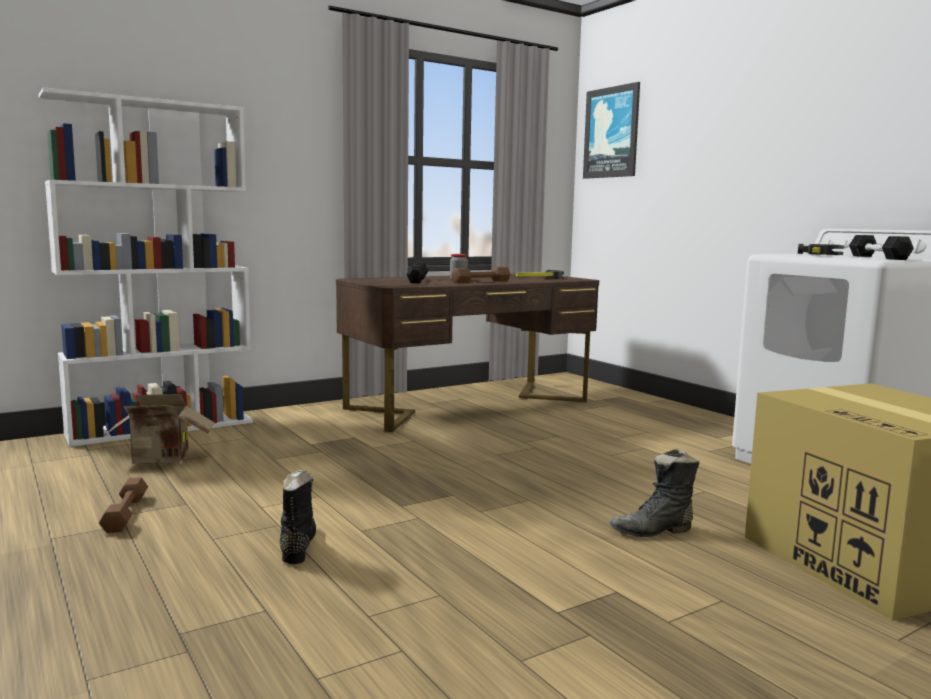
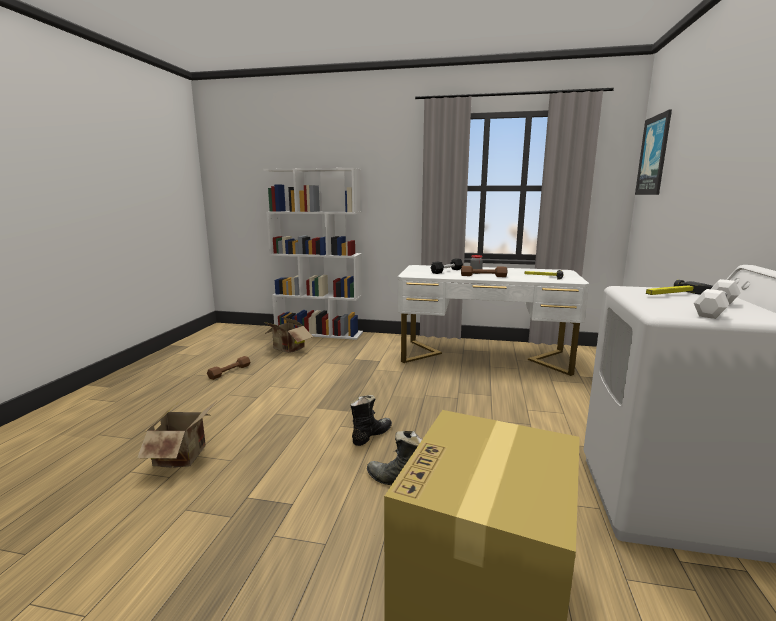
camera: 45 degrees right, 5 degrees up
(297, 546) = (241, 411): black boot -> black boot (371, 435)
(358, 622) = (185, 456): none -> cardboard box
(469, 405) = (484, 357): brown desk -> white desk
(878, 257) = (715, 309): black dumbbell -> white dumbbell

